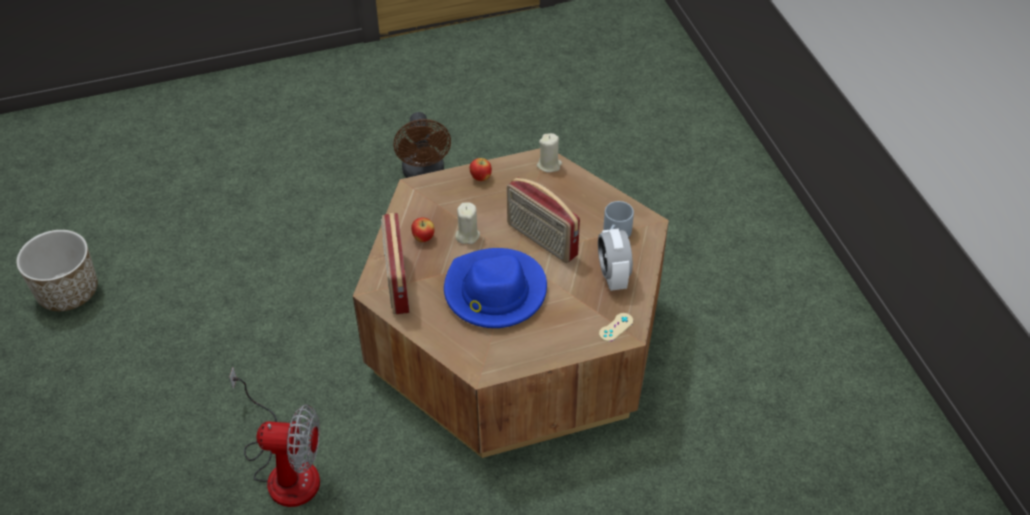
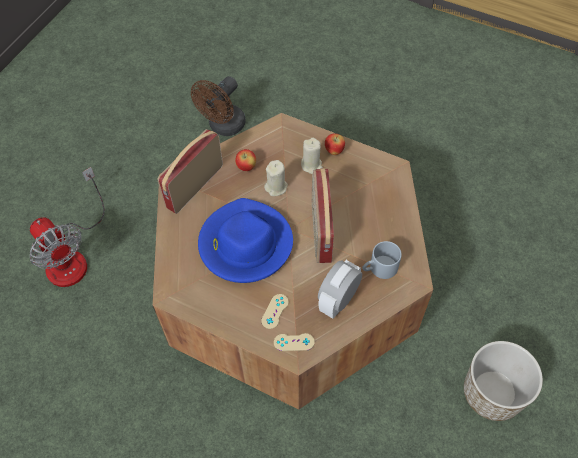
camera: 45 degrees right, 10 degrees up
(68, 292) = (89, 56): planter -> planter (492, 393)
(424, 174) = (357, 123): brown fan -> brown fan (223, 127)
(549, 165) = (393, 176): beige candle -> beige candle (311, 165)
(576, 319) = (275, 311): none -> beige game controller

